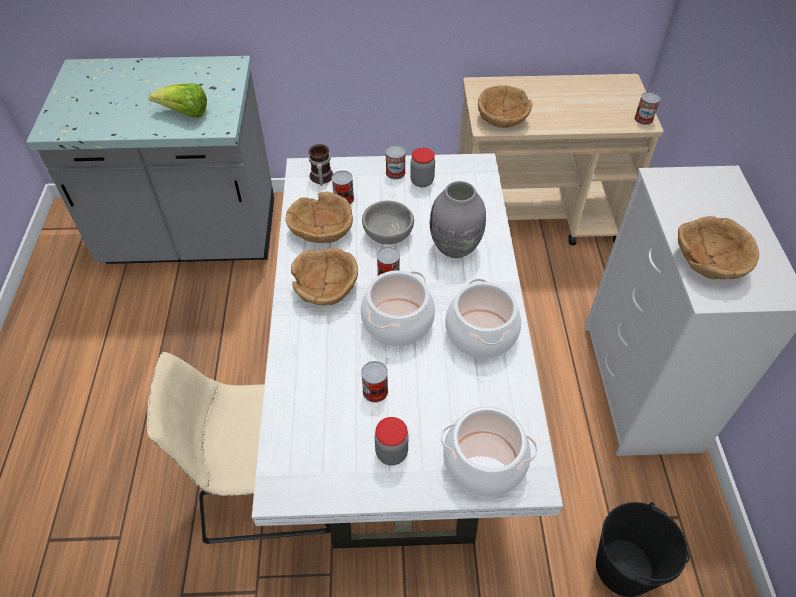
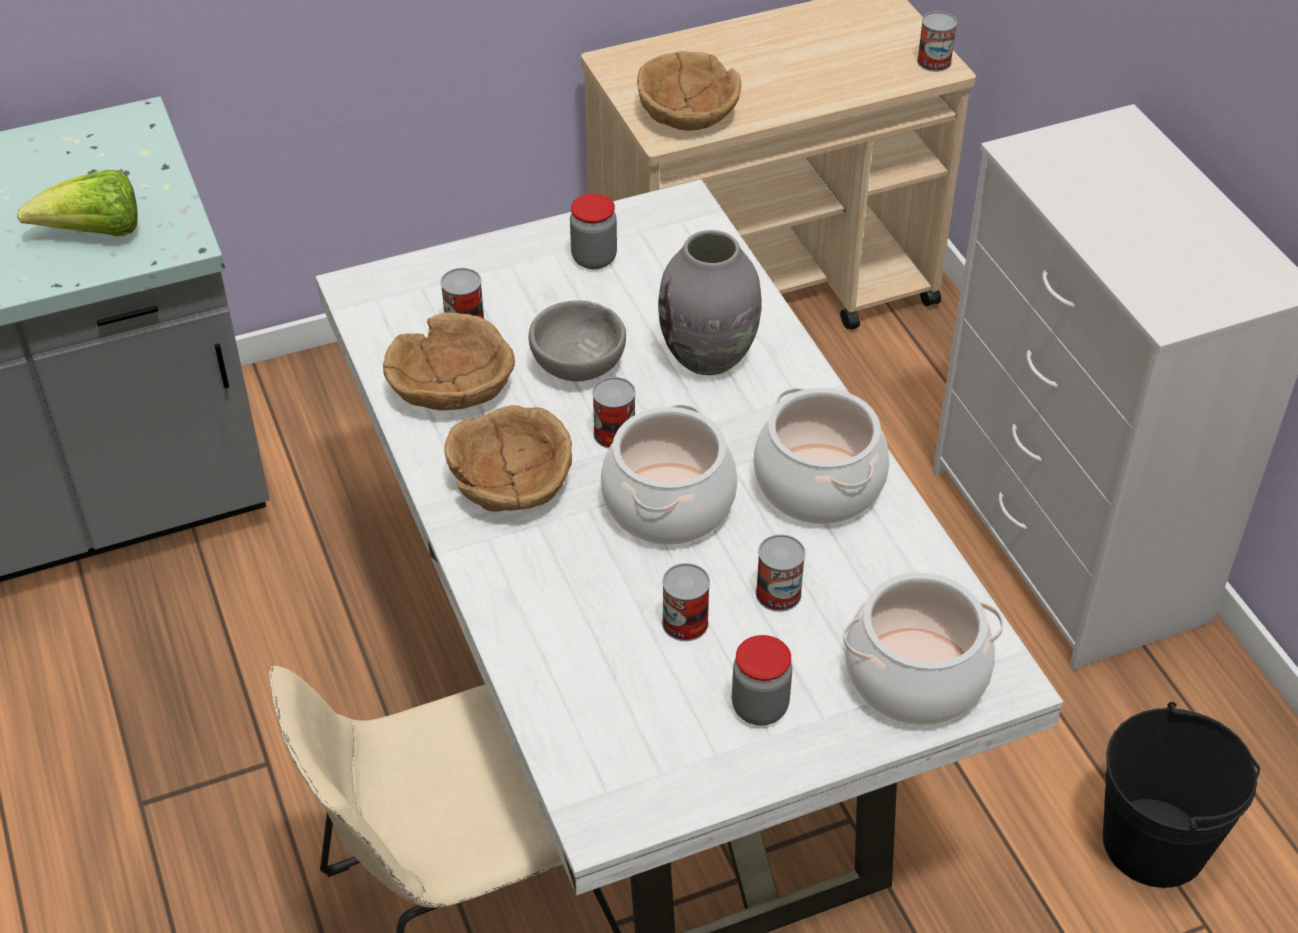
camera: 20 degrees left, 5 degrees down
(320, 178) = (400, 296): mug -> none
(395, 173) = (537, 254): can -> can (778, 594)
(709, 260) = (1149, 262): brown bowl -> none

